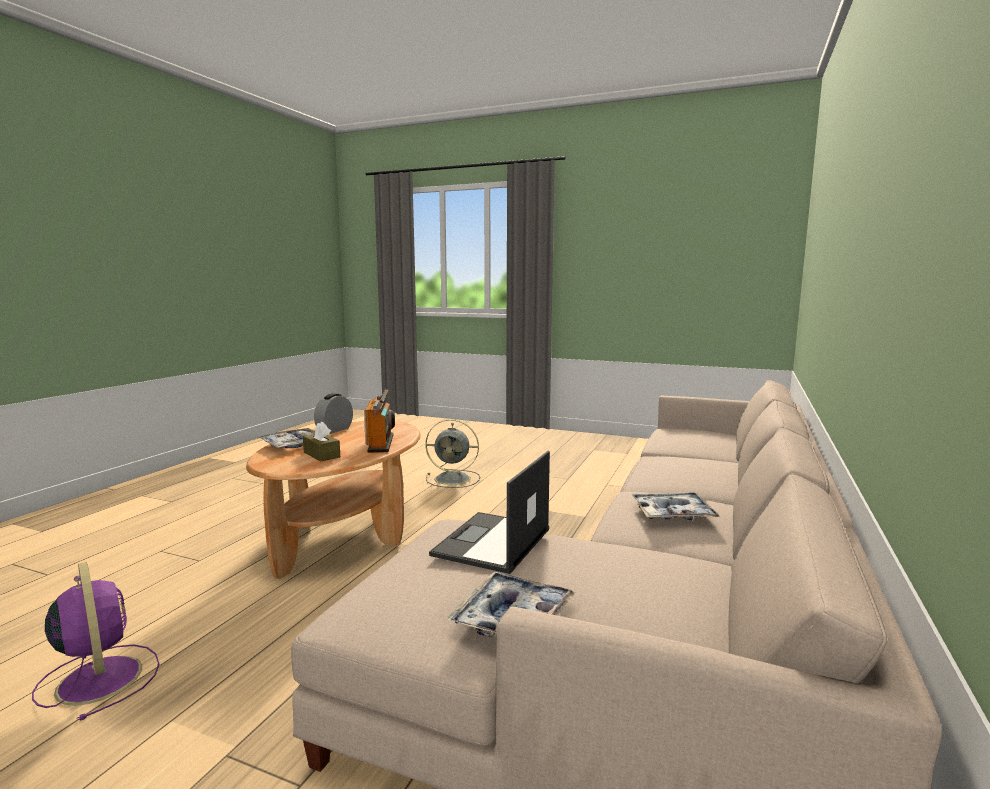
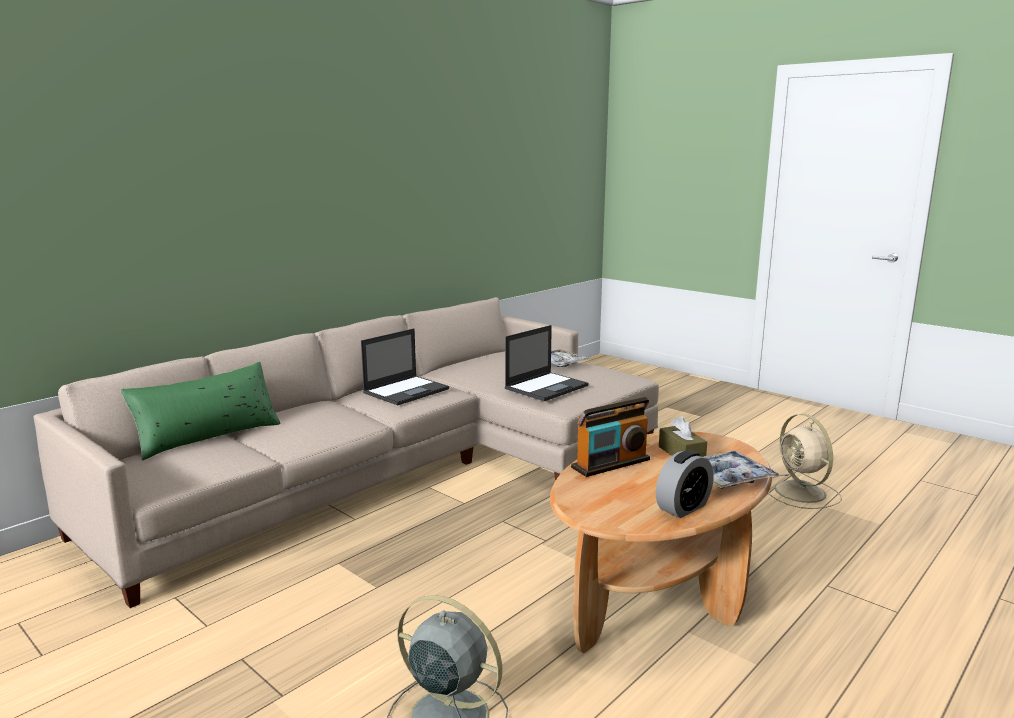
camera: 160 degrees left, 5 degrees up
(99, 678) = (801, 493): purple fan -> beige fan
(381, 443) = (611, 464): radio -> radio turned 135 degrees counterclockwise
(672, 514) = (407, 390): tray -> laptop
(729, 451) = (208, 436): none -> green pillow

